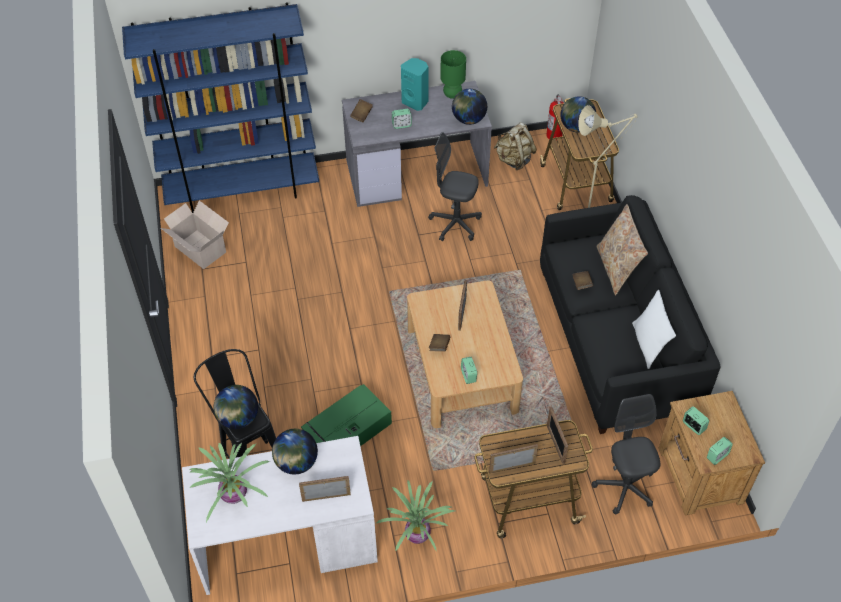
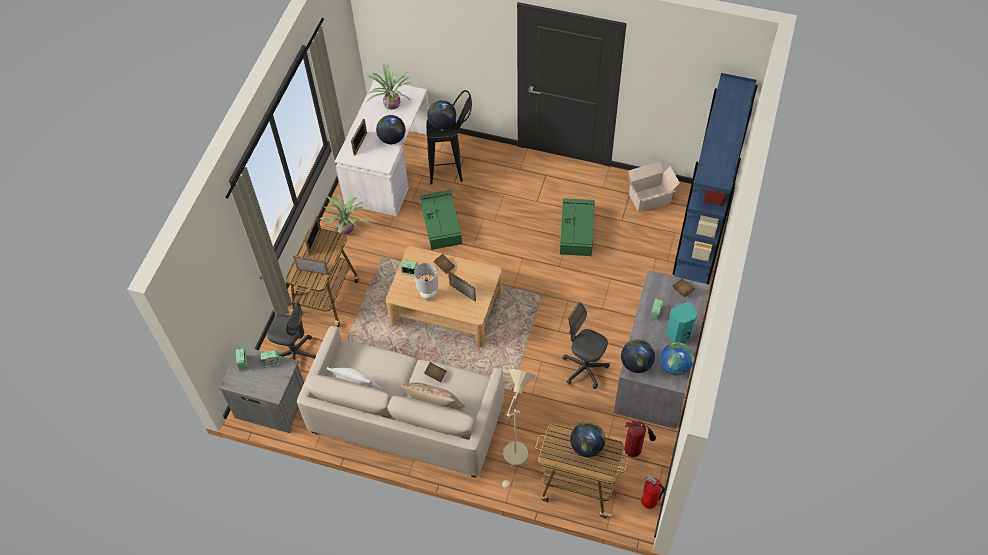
camera: 120 degrees right, 5 degrees up
(283, 295) = (576, 231): none -> green storage box
(452, 94) = (675, 366): green table lamp -> globe
(455, 224) = (584, 368): grey office chair -> grey office chair turned 105 degrees counterclockwise
(486, 344) = (428, 294): none -> grey table lamp
(514, 160) = (635, 450): beige backpack -> fire extinguisher
(616, 341) = (406, 418): black sofa -> beige sofa
(699, 476) = (271, 404): brown nightstand -> grey nightstand

